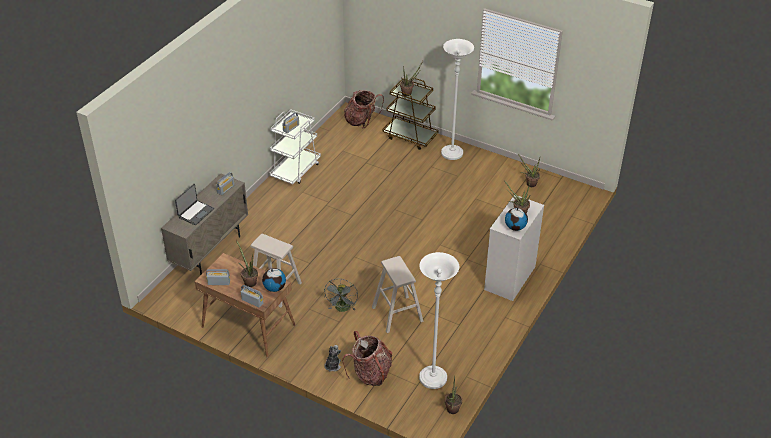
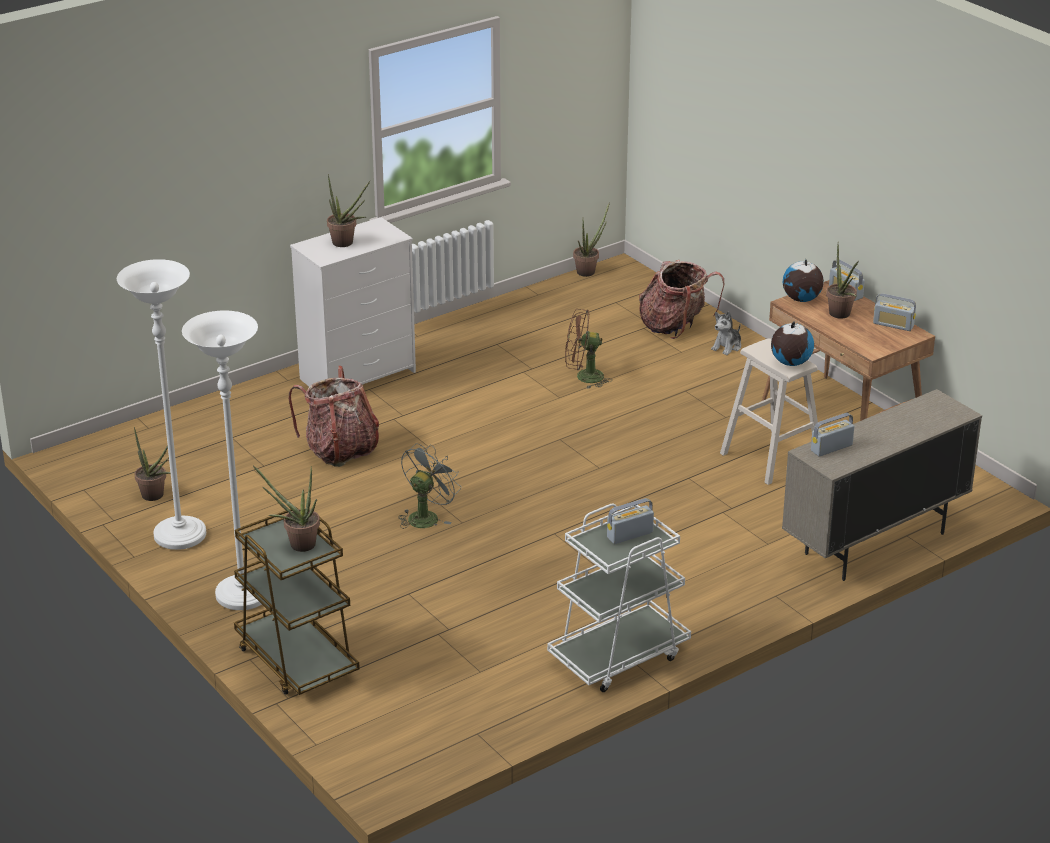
camera: 155 degrees left, 10 degrees down
(195, 213) = (906, 422): laptop -> none
(342, 309) = (669, 403): grey fan -> grey fan (426, 516)
(362, 121) = (377, 735): backpack -> backpack (340, 450)
(397, 314) = (583, 377): beige stool -> brown fan
(433, 378) = (587, 303): white floor lamp -> white floor lamp (180, 536)
(515, 227) = (371, 230): globe -> globe (790, 363)

